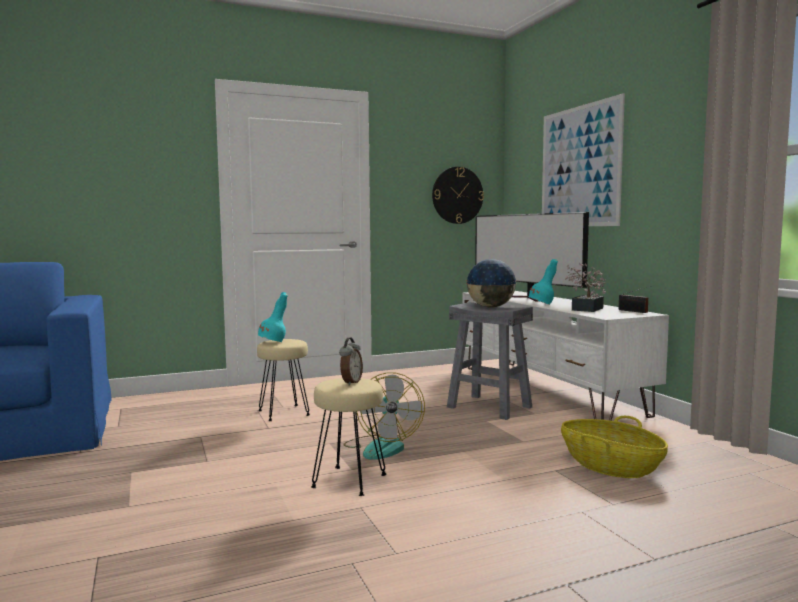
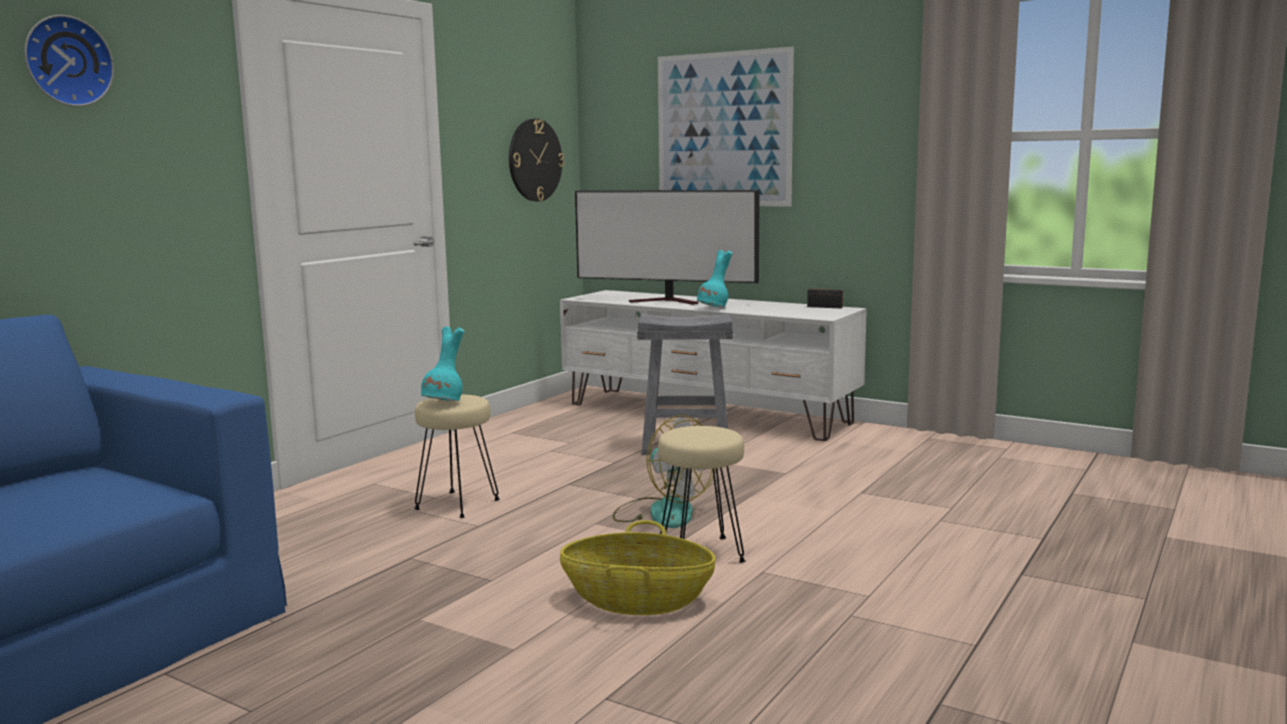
camera: 35 degrees left, 5 degrees up
(105, 131) = (66, 61): none -> wall clock
(350, 382) = (701, 432): alarm clock -> none
(491, 307) = (682, 318): globe -> none
(585, 309) = (777, 310): potted plant -> none
(610, 466) = (897, 477): basket -> basket (637, 600)

